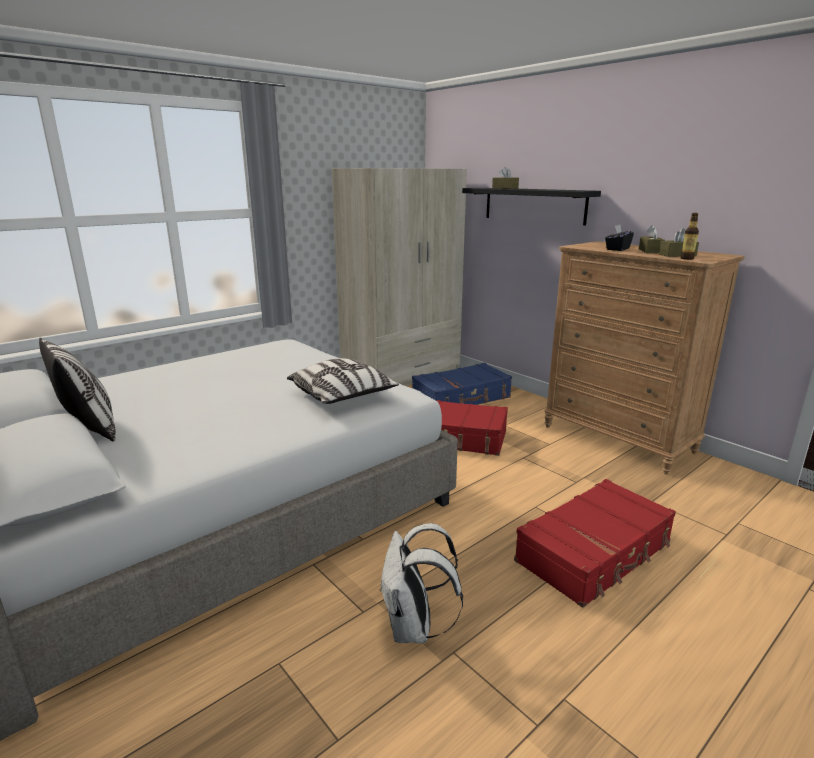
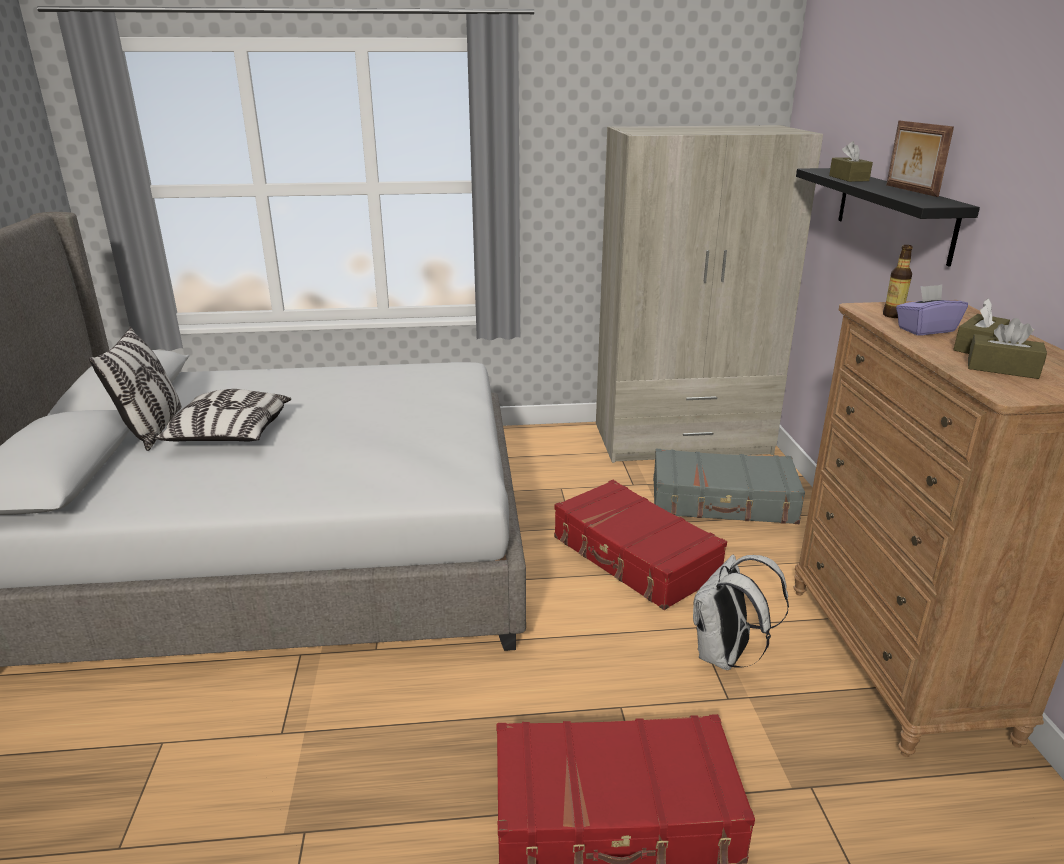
camera: 35 degrees right, 5 degrees up
(343, 396) = (396, 465): pillow -> pillow (229, 435)
(414, 628) = (302, 781): white backpack -> white backpack (725, 656)
(462, 398) = (723, 502): blue suitcase -> grey suitcase
(550, 189) = (909, 190): none -> picture frame
(617, 249) = (925, 330): black tissue box -> purple tissue box
(687, 258) = (991, 382): bottle -> bottle (893, 315)

